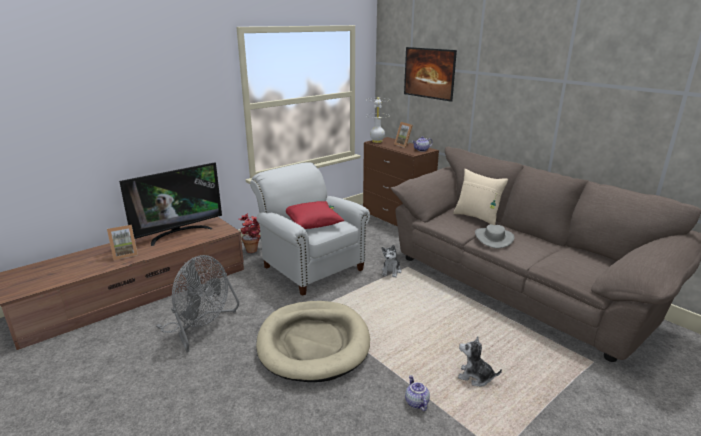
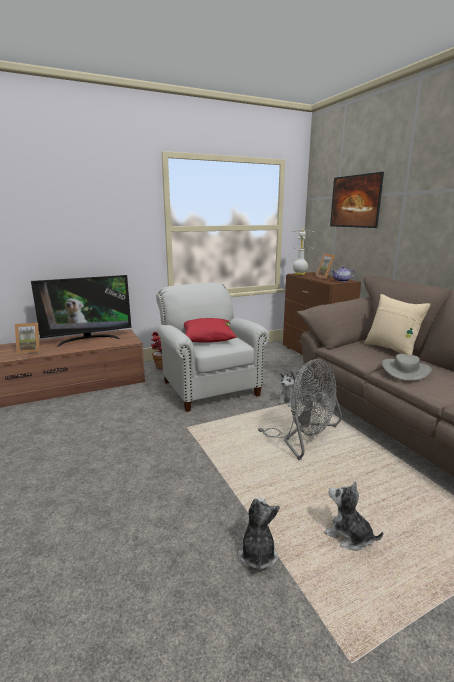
camera: 15 degrees right, 5 degrees down
(199, 328) = (72, 427): grey fan -> grey fan (303, 437)
(313, 343) = (172, 460): beige dog bed -> none
(416, 402) = (257, 554): teapot -> plush toy

